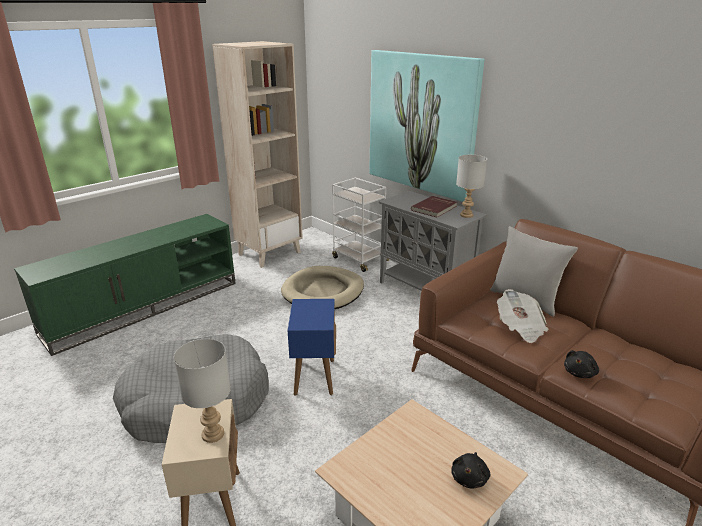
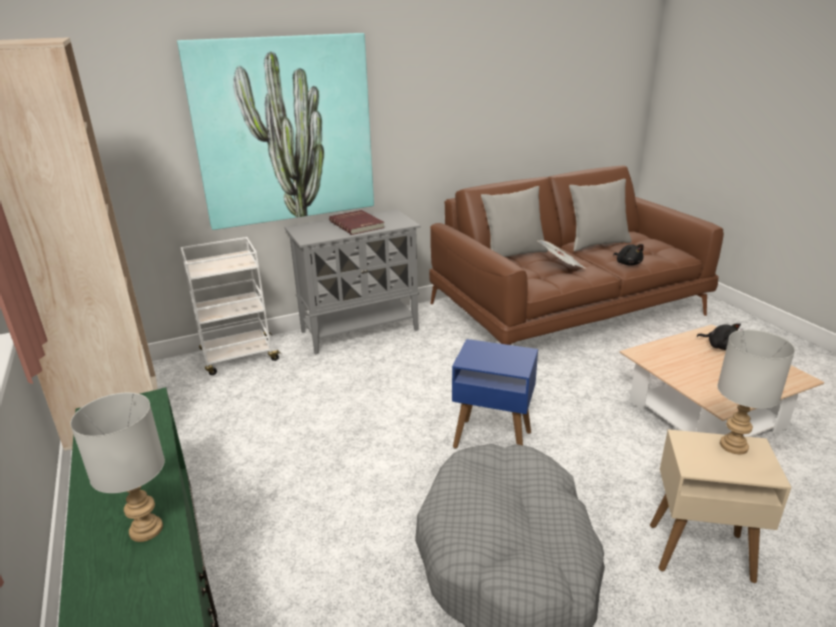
camera: 70 degrees left, 0 degrees up
(323, 291) = (299, 400): beige dog bed -> none
(466, 215) = (391, 216): grey table lamp -> grey table lamp (145, 530)
(620, 348) = (597, 244): none -> grey pillow

